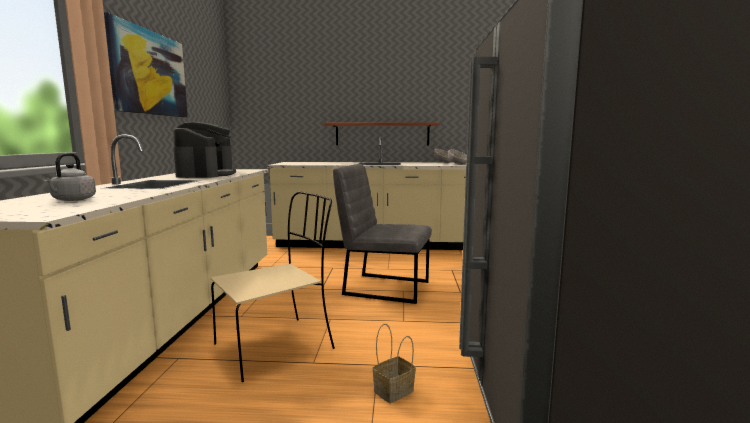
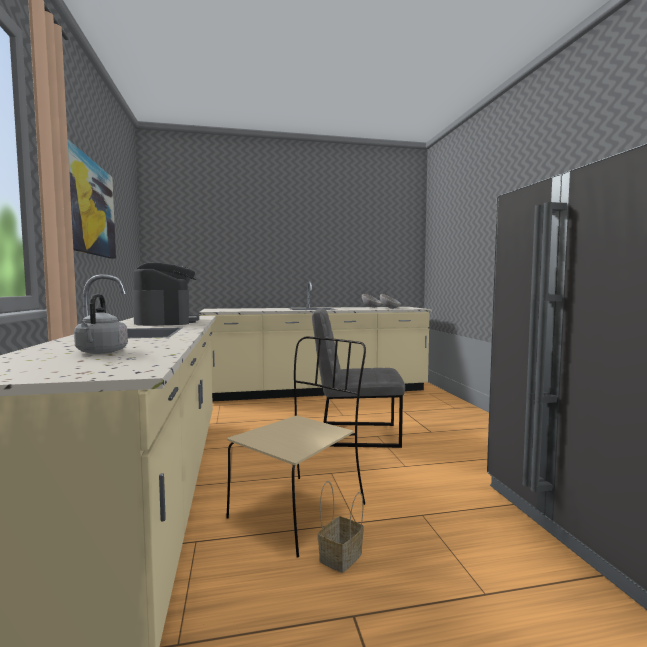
camera: 15 degrees left, 5 degrees down
(382, 134) = (308, 279): shelf -> none
(393, 392) = (462, 540): basket -> basket (340, 558)

